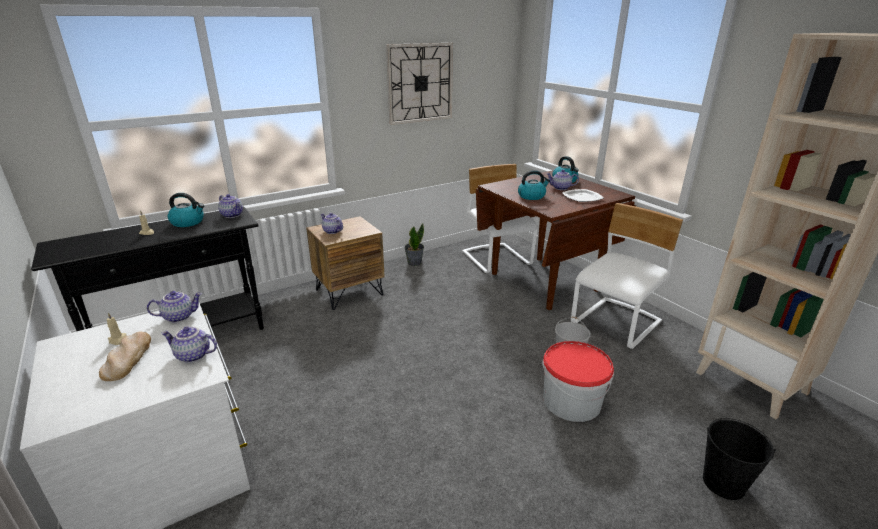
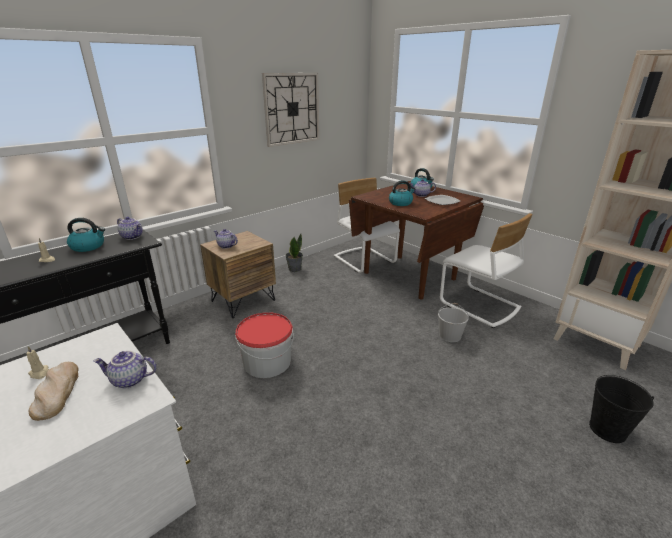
camera: 10 degrees left, 0 degrees up
(179, 316) = (102, 341): teapot -> none
(571, 401) = (465, 375): bucket -> bucket (267, 361)
(616, 324) = (479, 305): white chair -> white chair turned 105 degrees clockwise

